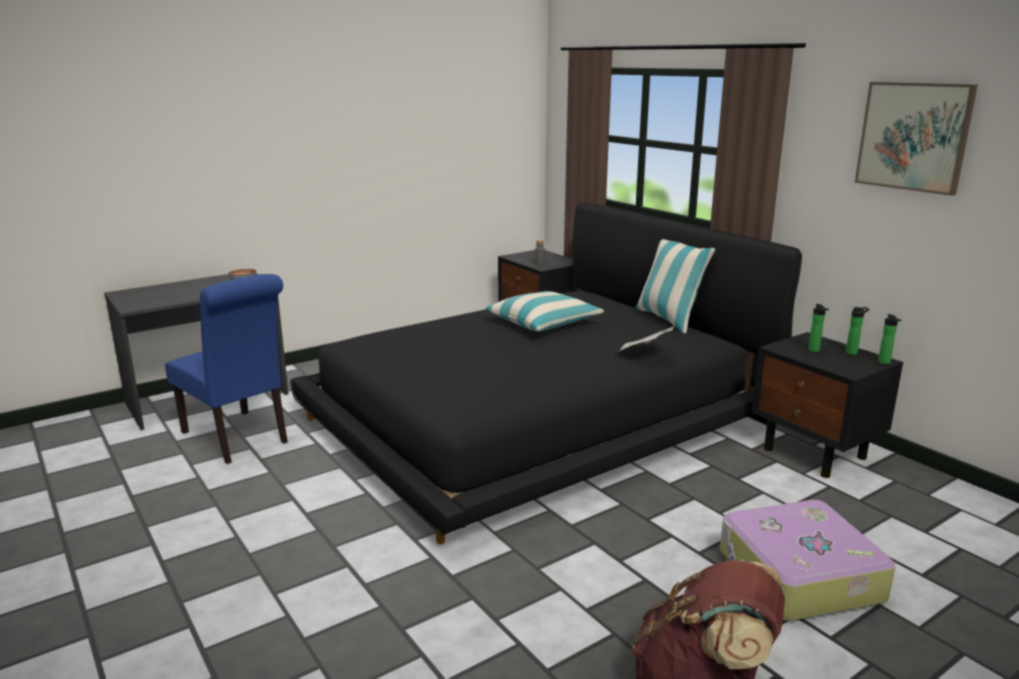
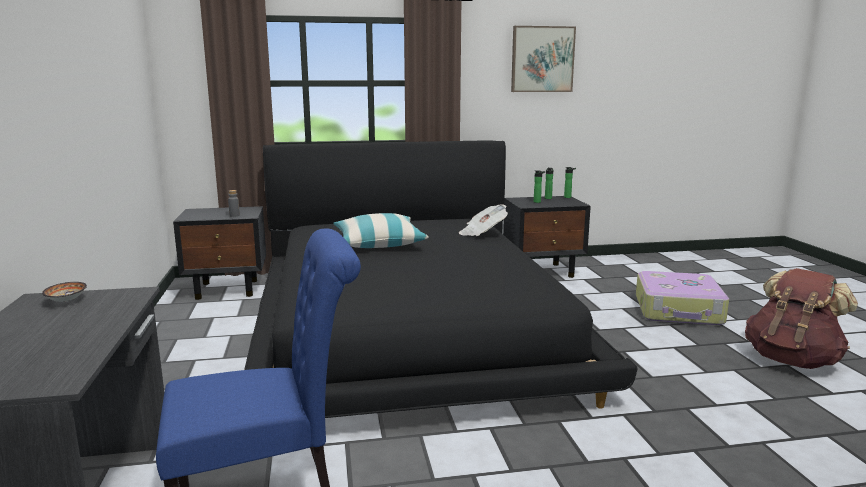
camera: 65 degrees left, 5 degrees down
(669, 319) = (416, 218): pillow -> none

